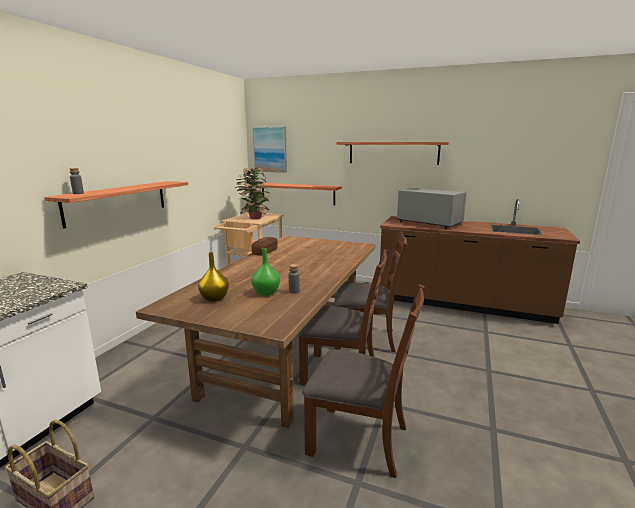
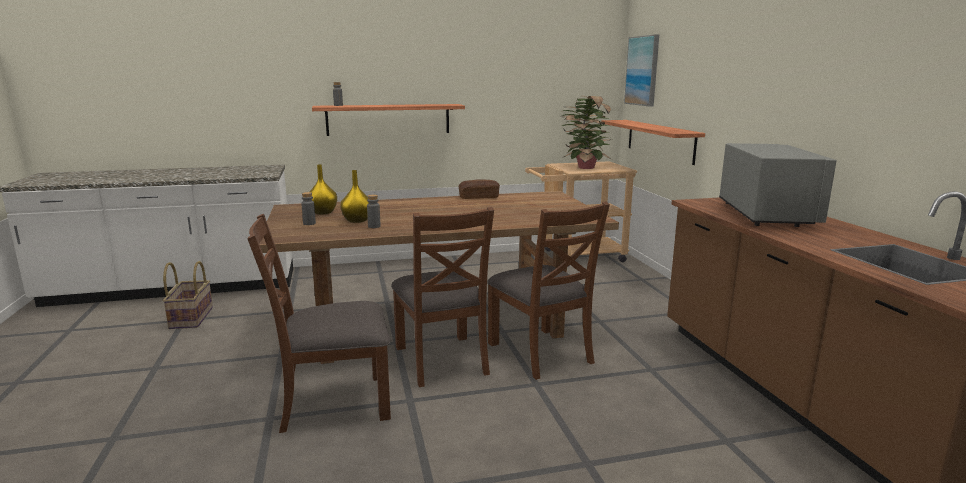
camera: 55 degrees right, 0 degrees up
(244, 309) = (309, 223): none -> grey bottle
(266, 292) = (357, 220): green vase -> yellow vase
(359, 439) = (333, 402): brown chair -> brown chair turned 90 degrees clockwise
(393, 153) = (772, 76): shelf -> none

